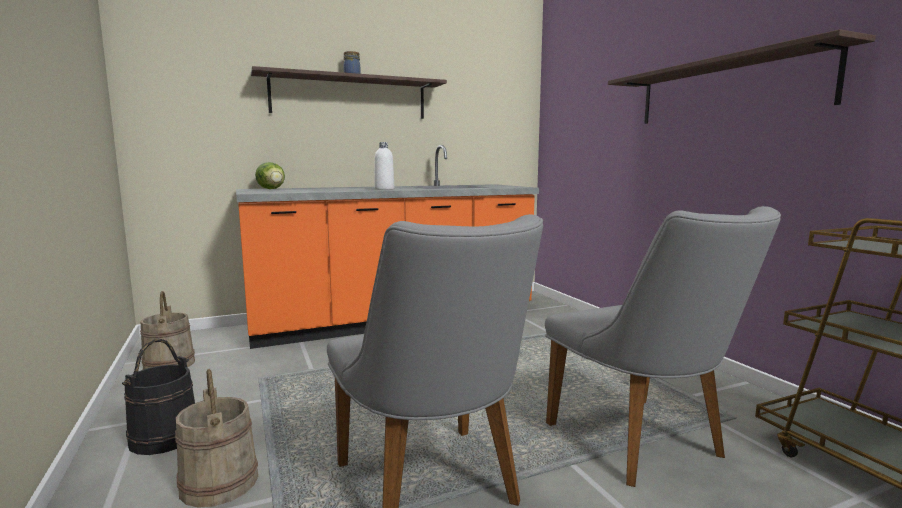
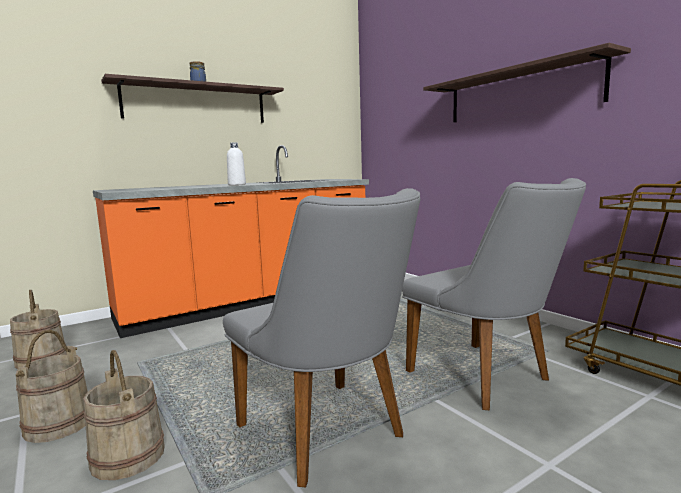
camera: 10 degrees left, 0 degrees up
(164, 437) = (58, 424): black bucket -> beige bucket
(272, 189) = (130, 188): lettuce -> none

